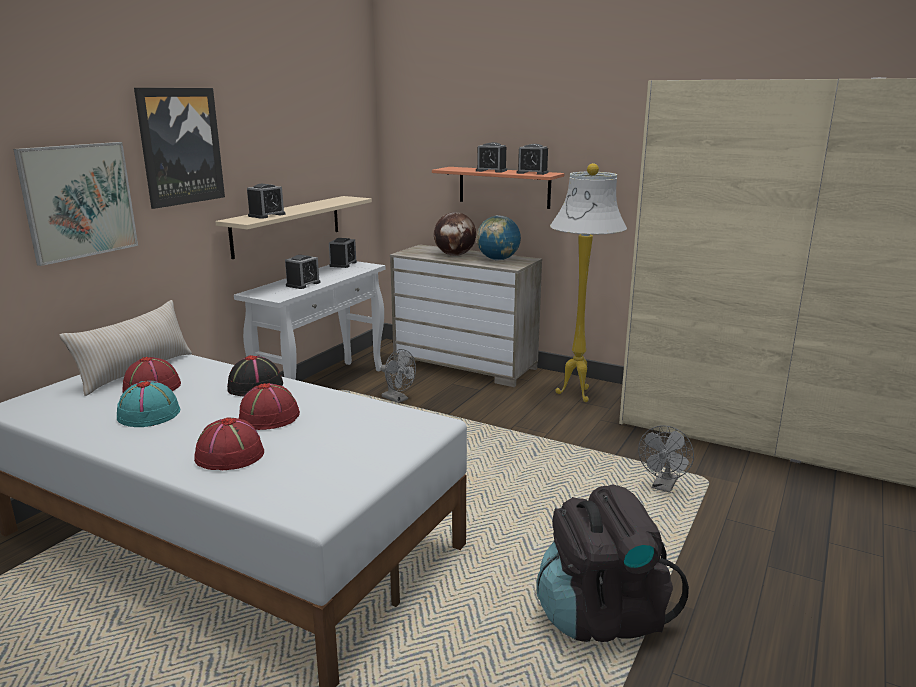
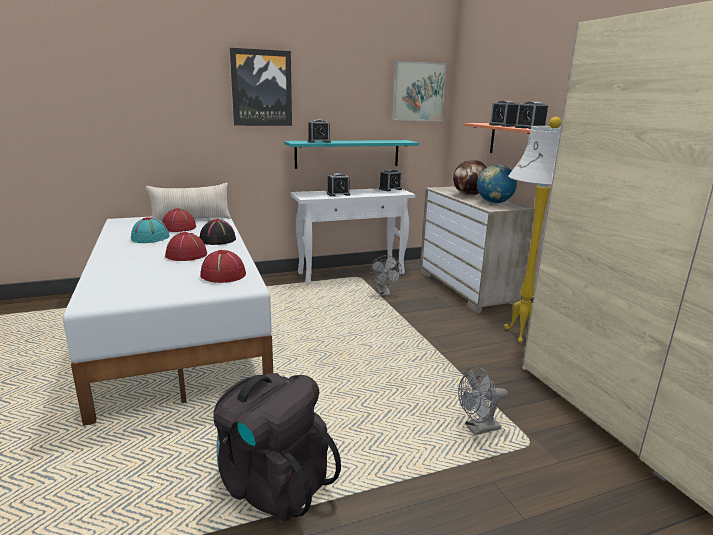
camera: 40 degrees right, 0 degrees up
(79, 201) = (184, 114): picture -> picture (418, 91)
(229, 455) = (130, 265): red hat -> red hat (223, 275)
(287, 225) = (348, 153): beige shelf -> turquoise shelf

